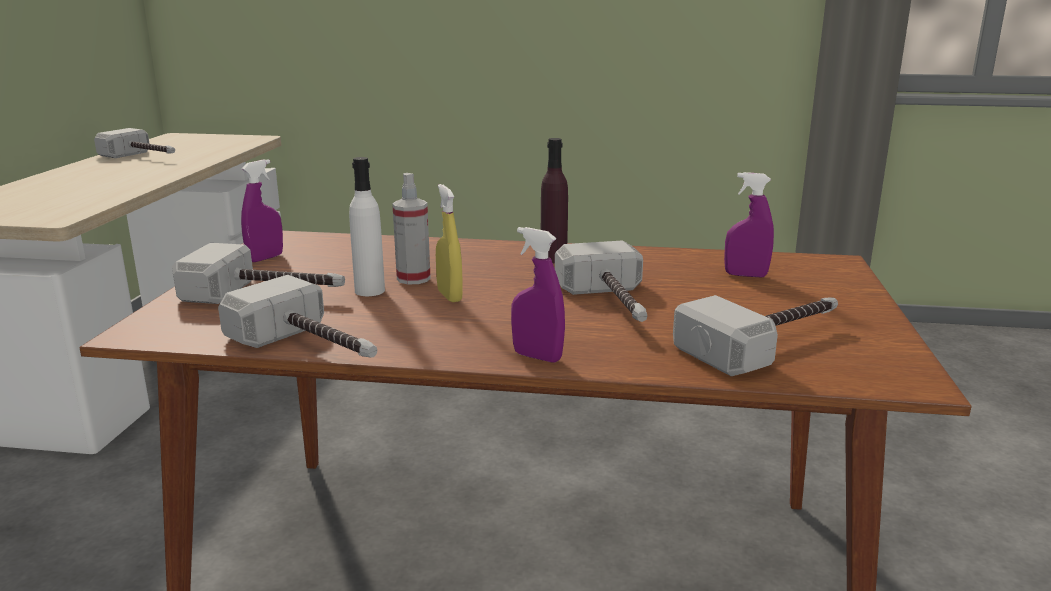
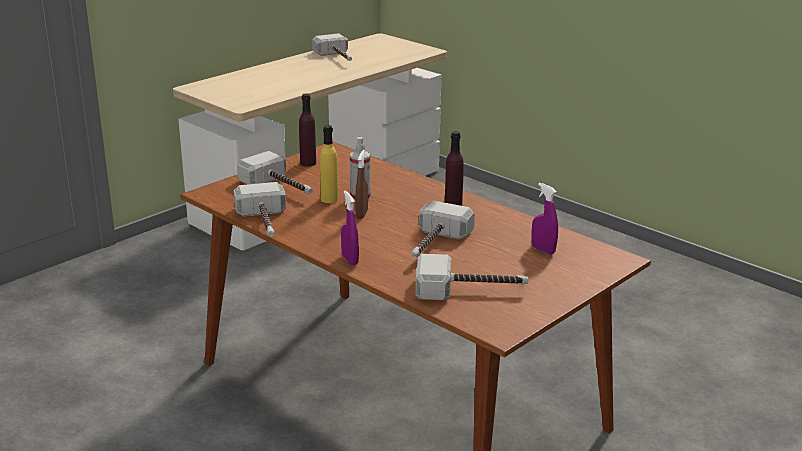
camera: 35 degrees right, 5 degrees up
(265, 258) = (308, 163): purple spray bottle -> purple bottle
(370, 291) = (329, 199): white bottle -> yellow bottle
(449, 296) = (361, 214): yellow spray bottle -> brown spray bottle

